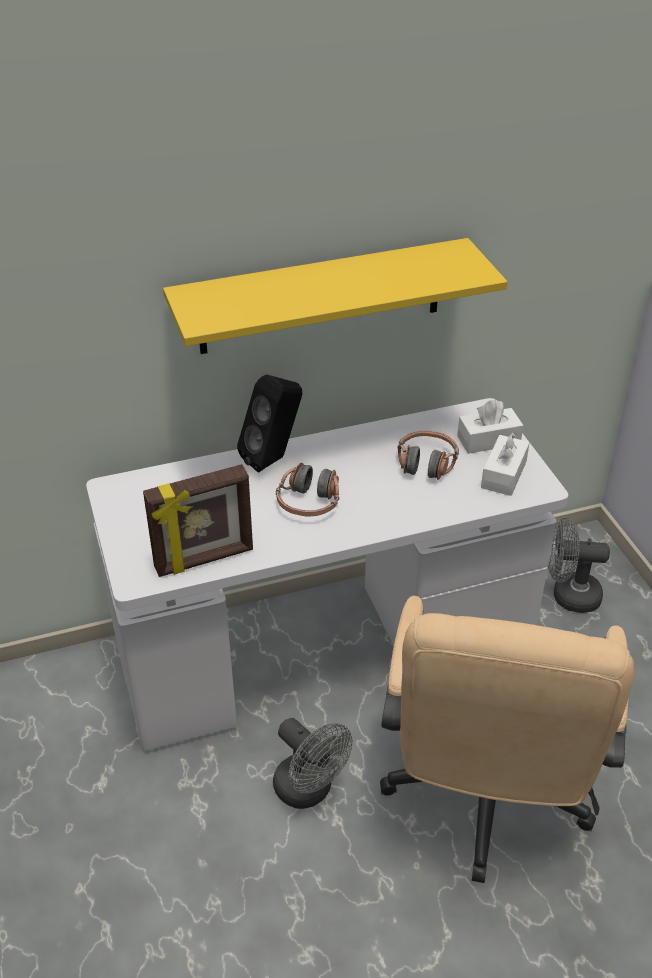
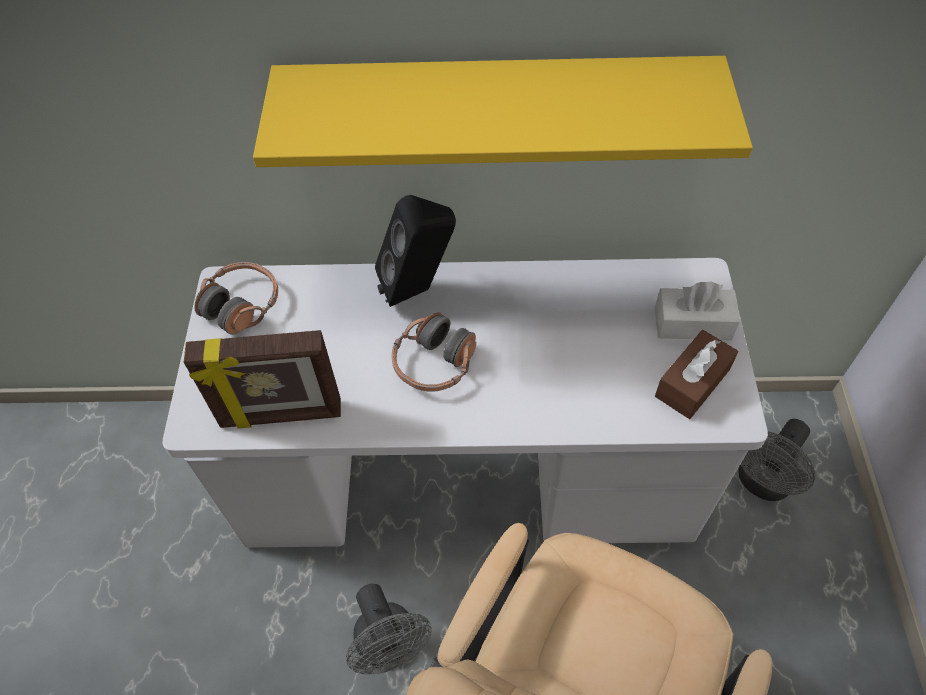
camera: 20 degrees right, 15 degrees up
(426, 463) = (599, 340): headphones -> headphones (242, 305)
(504, 474) = (692, 382): white tissue box -> brown tissue box
(568, 595) = (761, 483): grey fan -> grey fan turned 75 degrees counterclockwise

